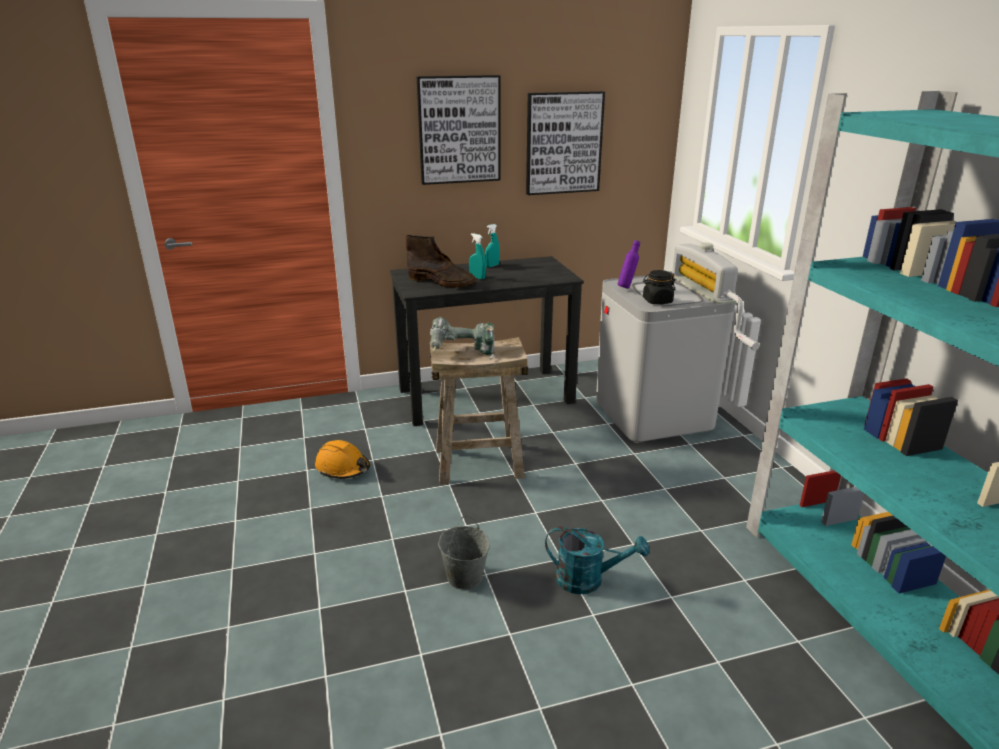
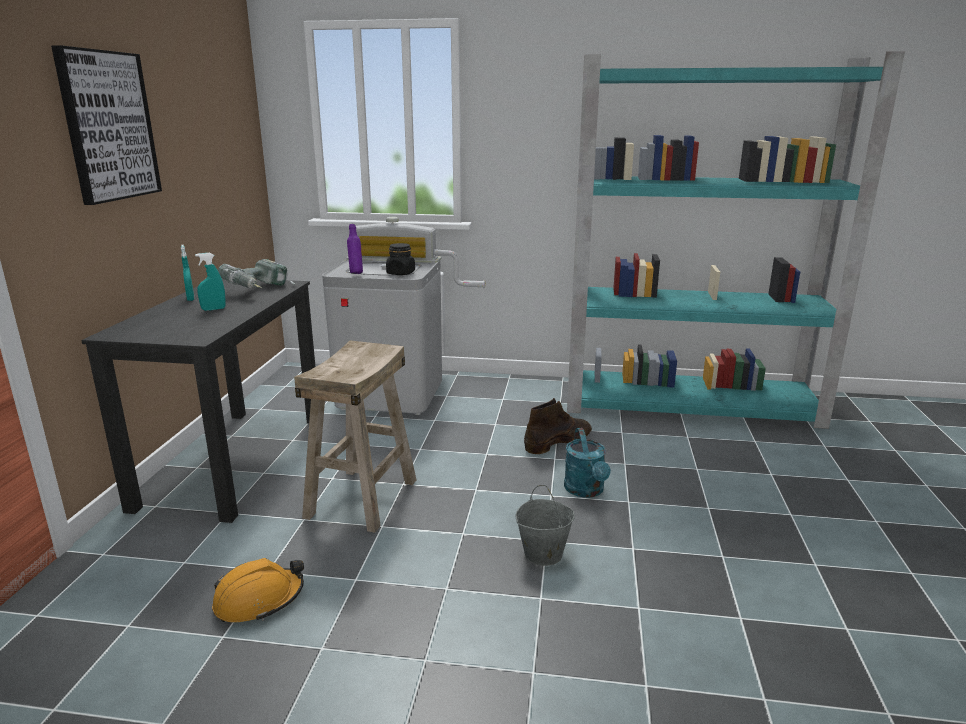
camera: 65 degrees left, 5 degrees down
(442, 282) = (192, 324): brown boot -> brown boot (558, 441)
(462, 352) = (343, 369): power drill -> power drill (260, 290)
(563, 143) = (195, 143): picture -> none
(588, 580) = (586, 491): turquoise watering can -> turquoise watering can turned 135 degrees clockwise

